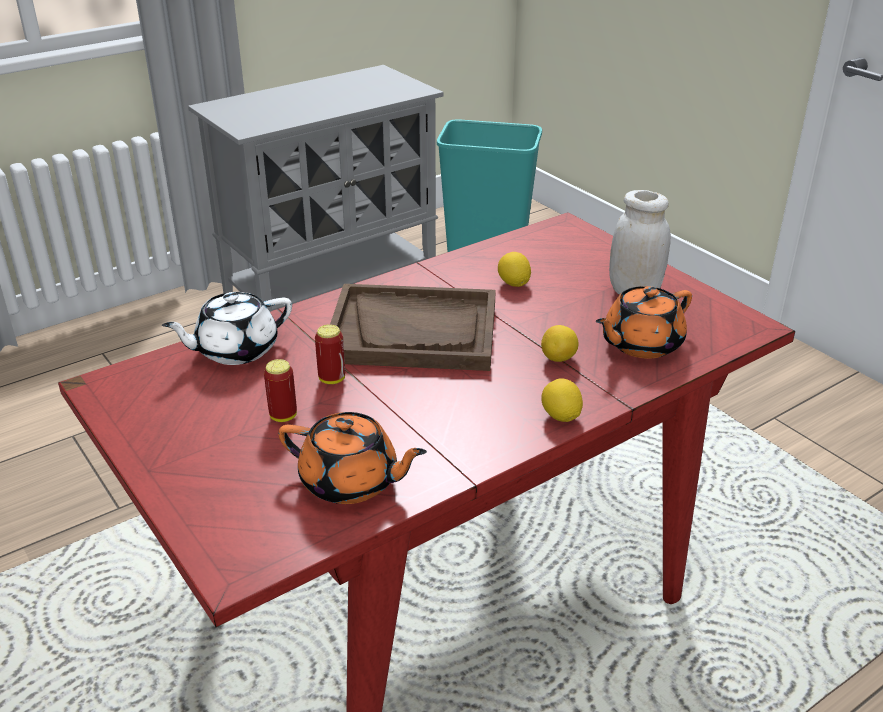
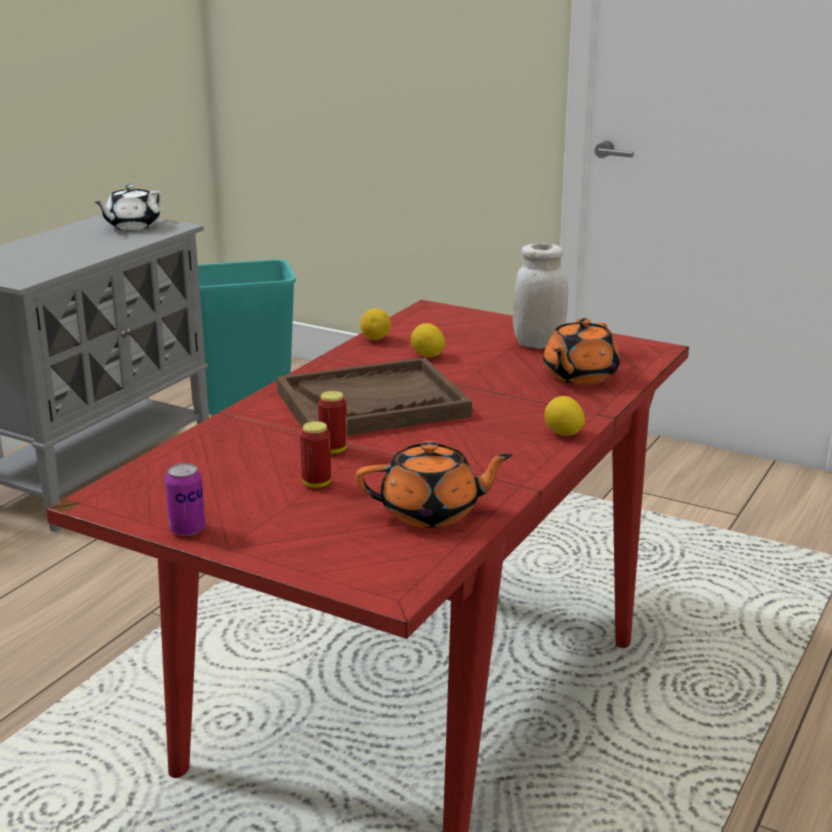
camera: 25 degrees left, 10 degrees down
(136, 439) = (187, 529): none -> can
(235, 350) = (212, 448): white teapot -> white teapot (132, 226)
(559, 359) = (521, 398): lemon -> lemon (376, 339)

